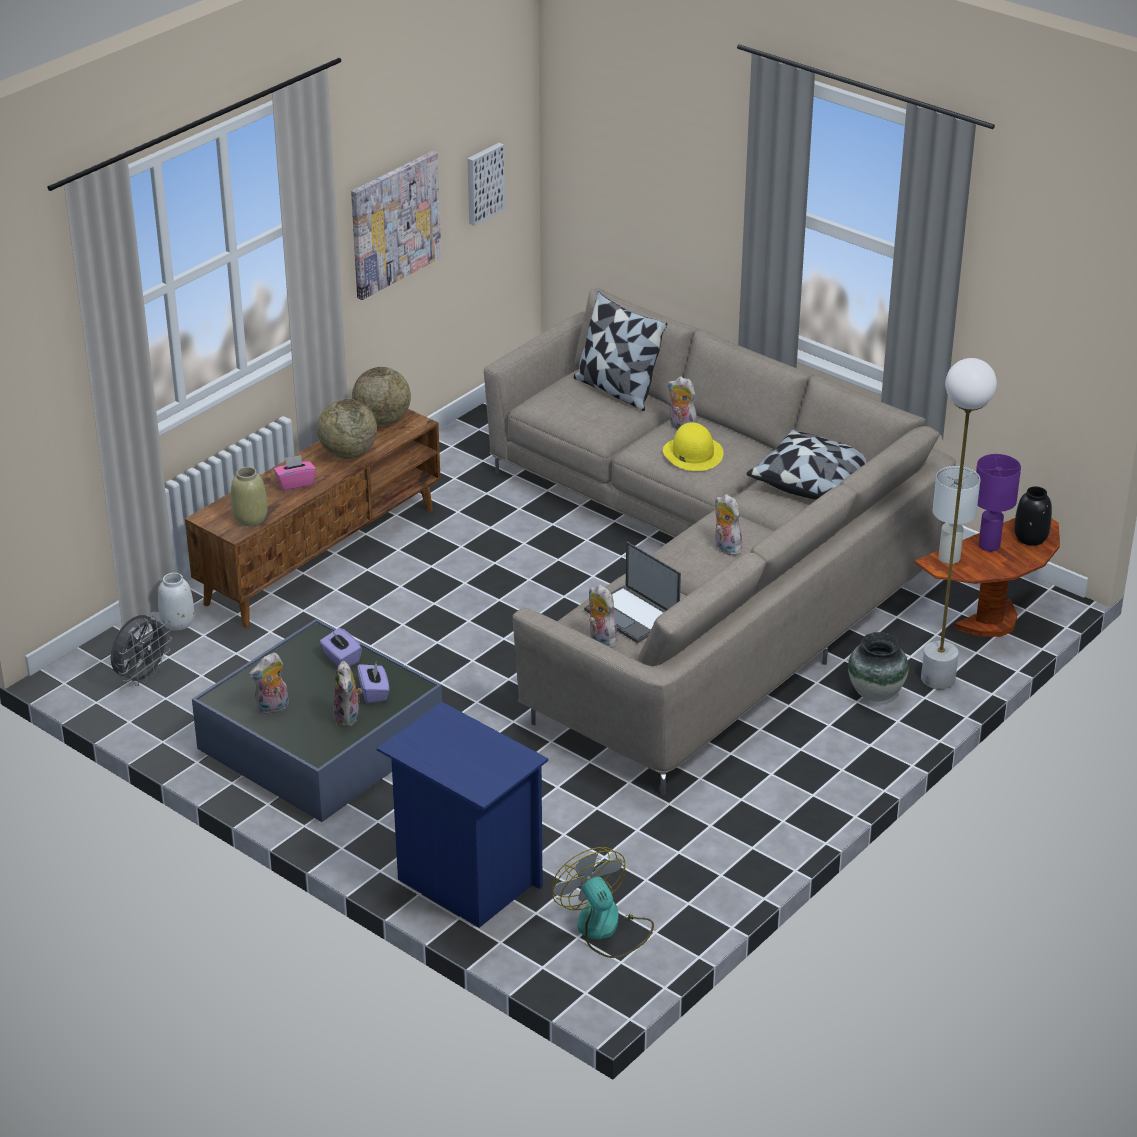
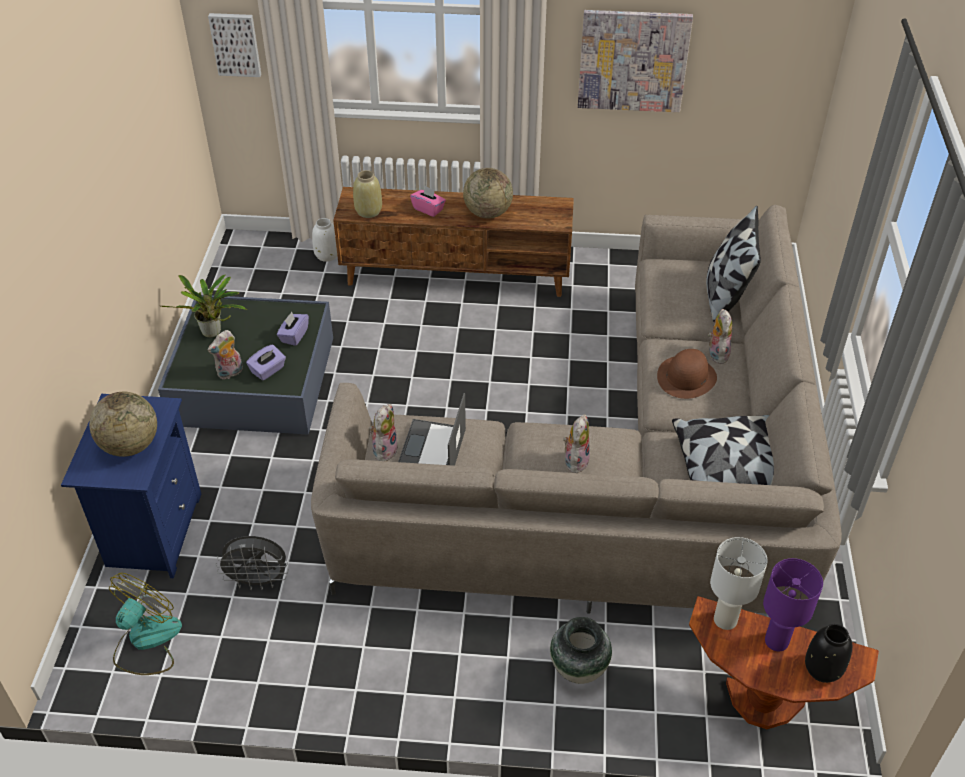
camera: 55 degrees right, 10 degrees up
(142, 676) = (259, 270): grey fan -> grey fan (258, 581)
(272, 708) = (213, 334): plush toy -> potted plant
(382, 421) = (544, 207): globe -> globe (130, 445)
(483, 183) = (753, 70): picture -> picture (236, 44)
(692, 453) = (686, 377): yellow hat -> brown hat
(938, 679) = (640, 705): white floor lamp -> none

